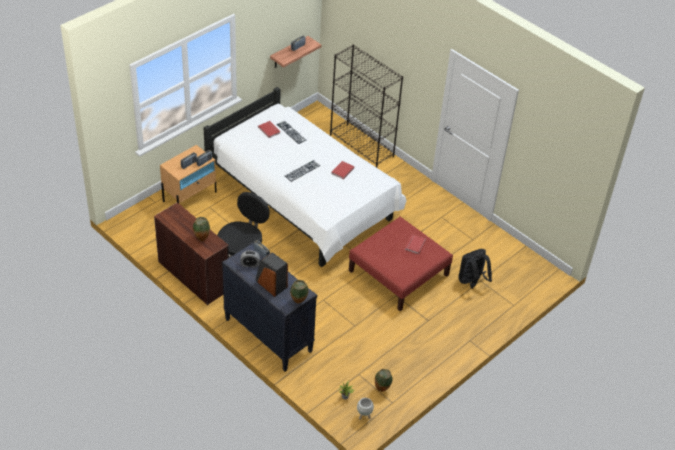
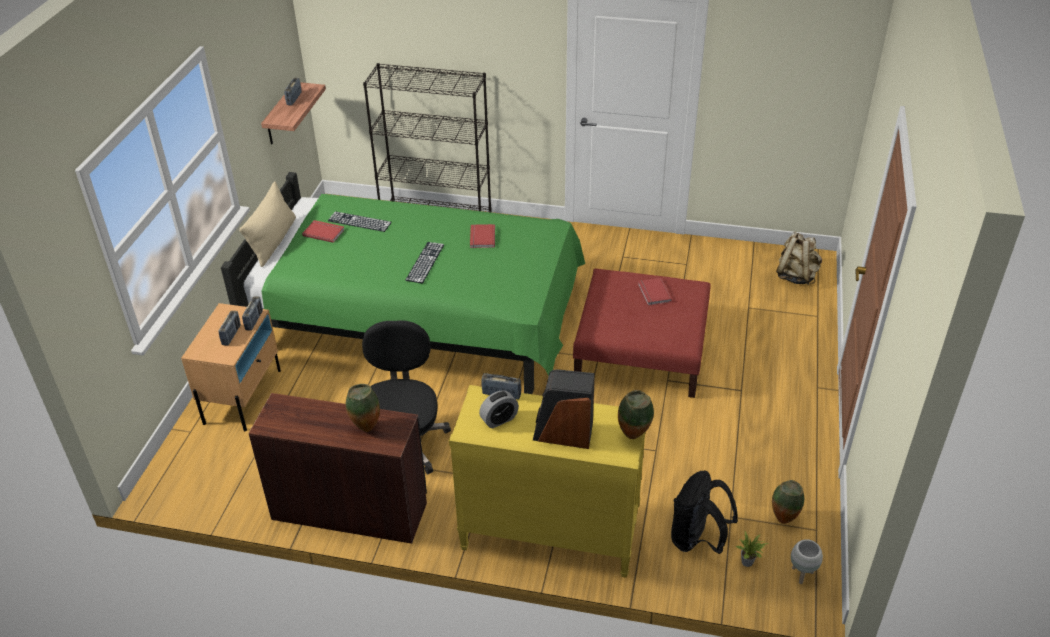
camera: 30 degrees left, 5 degrees down
(243, 123) = (273, 241): none -> beige pillow
(268, 335) = (548, 536): black dresser -> yellow dresser
(302, 200) = (420, 321): white bed -> green bed
(471, 282) = (740, 314): black backpack -> black backpack (697, 540)
(527, 277) = (796, 276): none -> beige backpack

